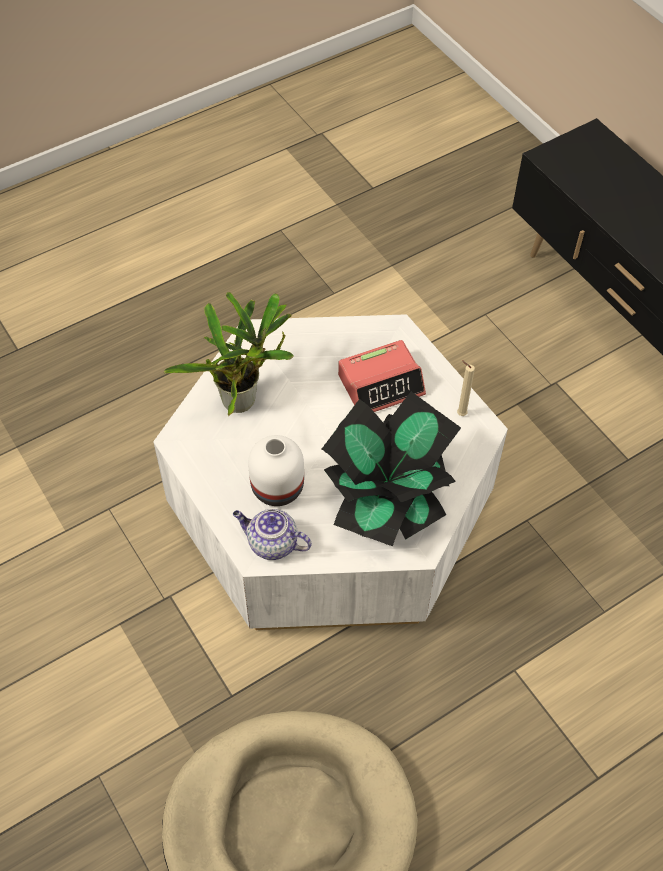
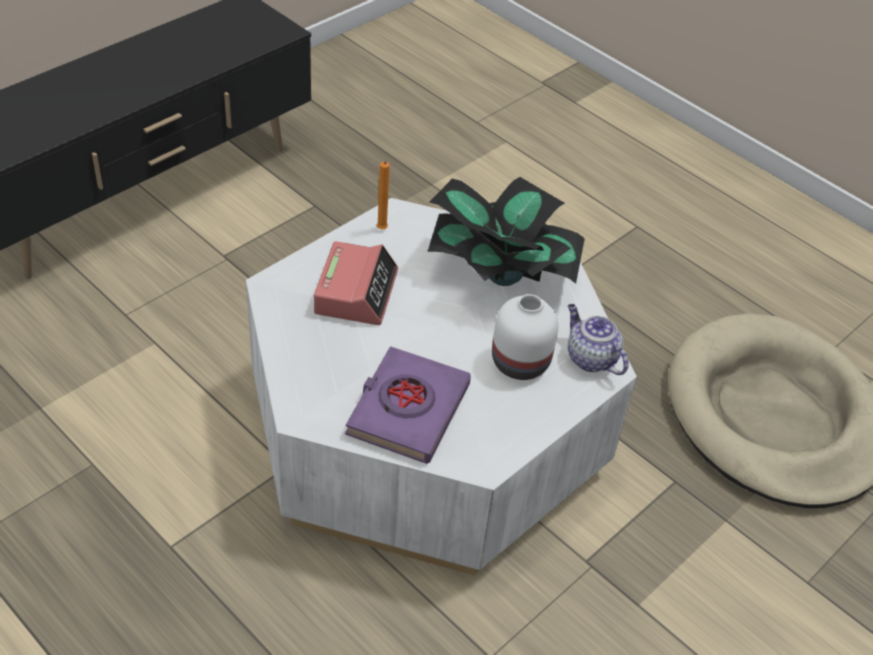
camera: 105 degrees left, 10 degrees down
(243, 399) = (407, 410): potted plant -> purple book
(271, 544) = (590, 358): teapot -> teapot turned 135 degrees clockwise
(381, 384) = (356, 292): alarm clock -> alarm clock turned 45 degrees clockwise
(460, 414) = (381, 230): beige candle -> orange candle

